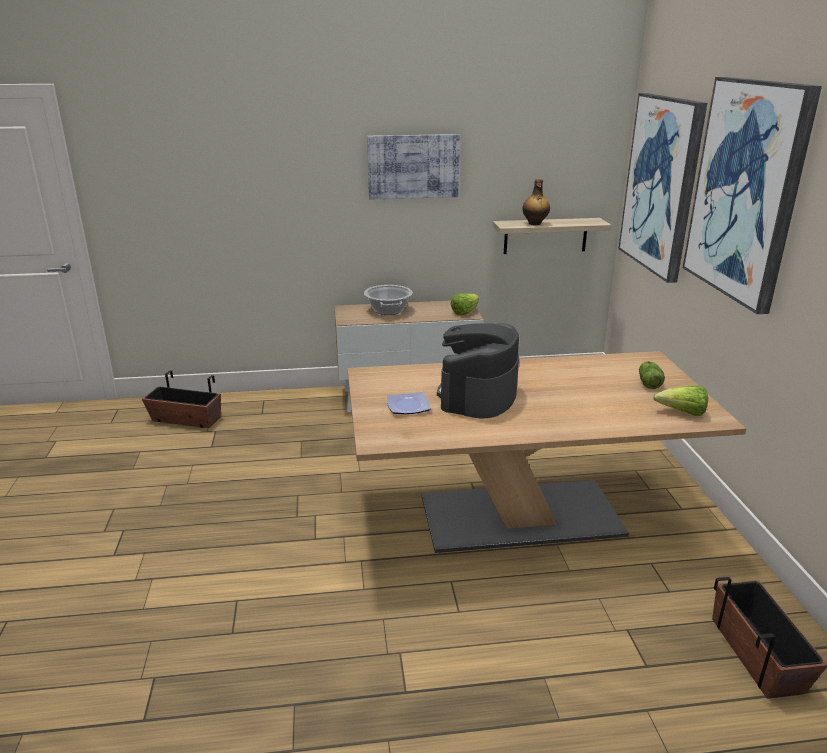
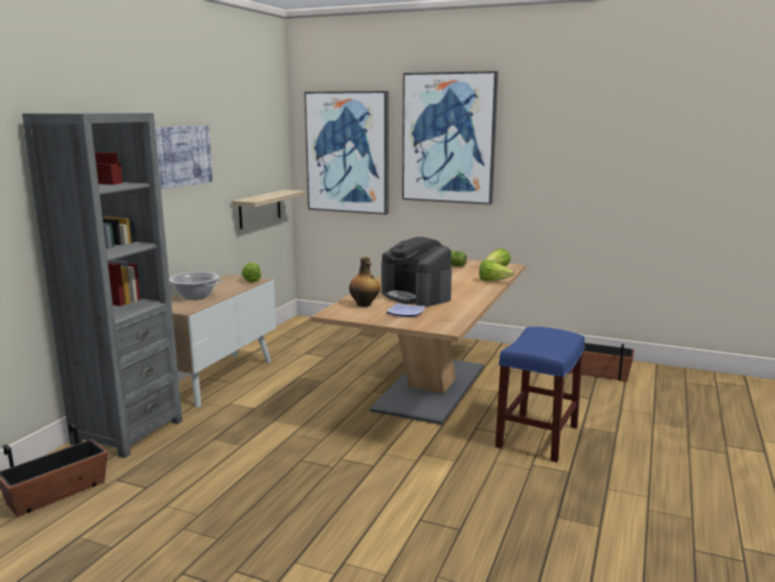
camera: 60 degrees left, 10 degrees down
(283, 403) = (127, 432): none -> grey bookcase
(473, 639) = (537, 437): none -> blue stool
(534, 223) = (264, 197): bottle -> bottle (364, 304)
(612, 425) = (493, 281): none -> lettuce

